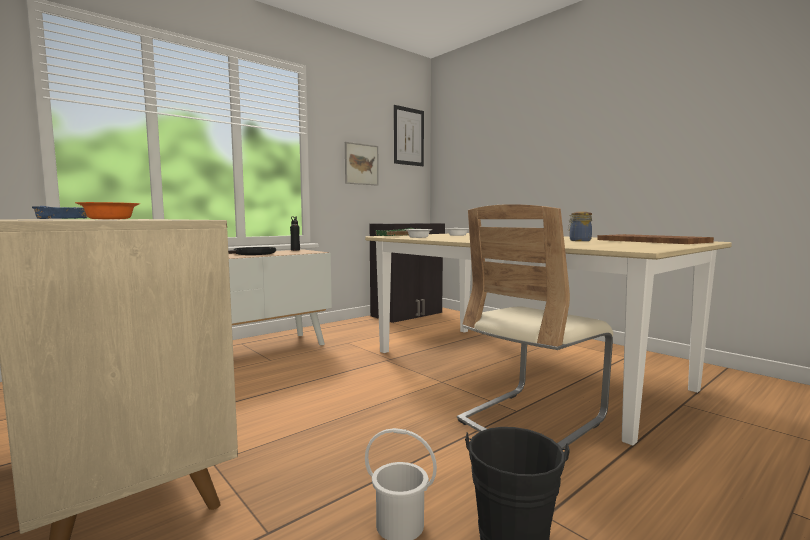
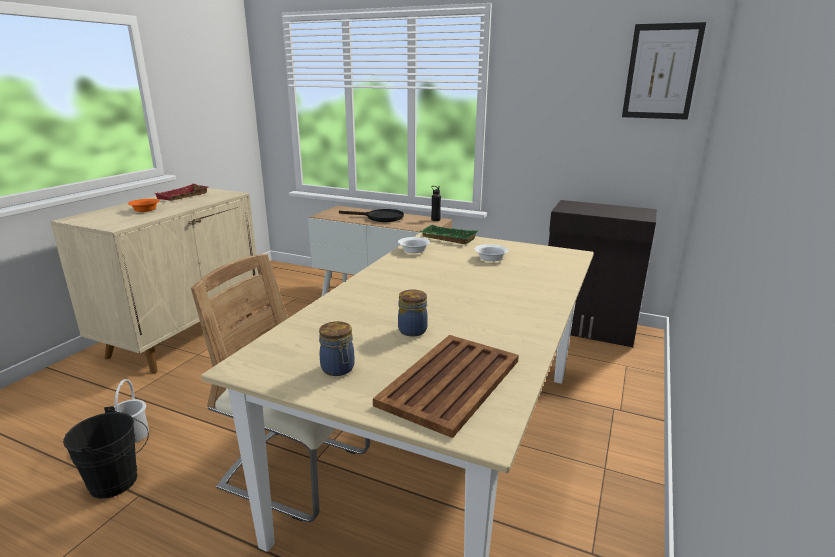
camera: 65 degrees right, 15 degrees up
(68, 218) = (183, 196): blue tray -> red tray
(361, 164) = (561, 120): picture -> none
(641, 244) = (338, 369): none -> jar

